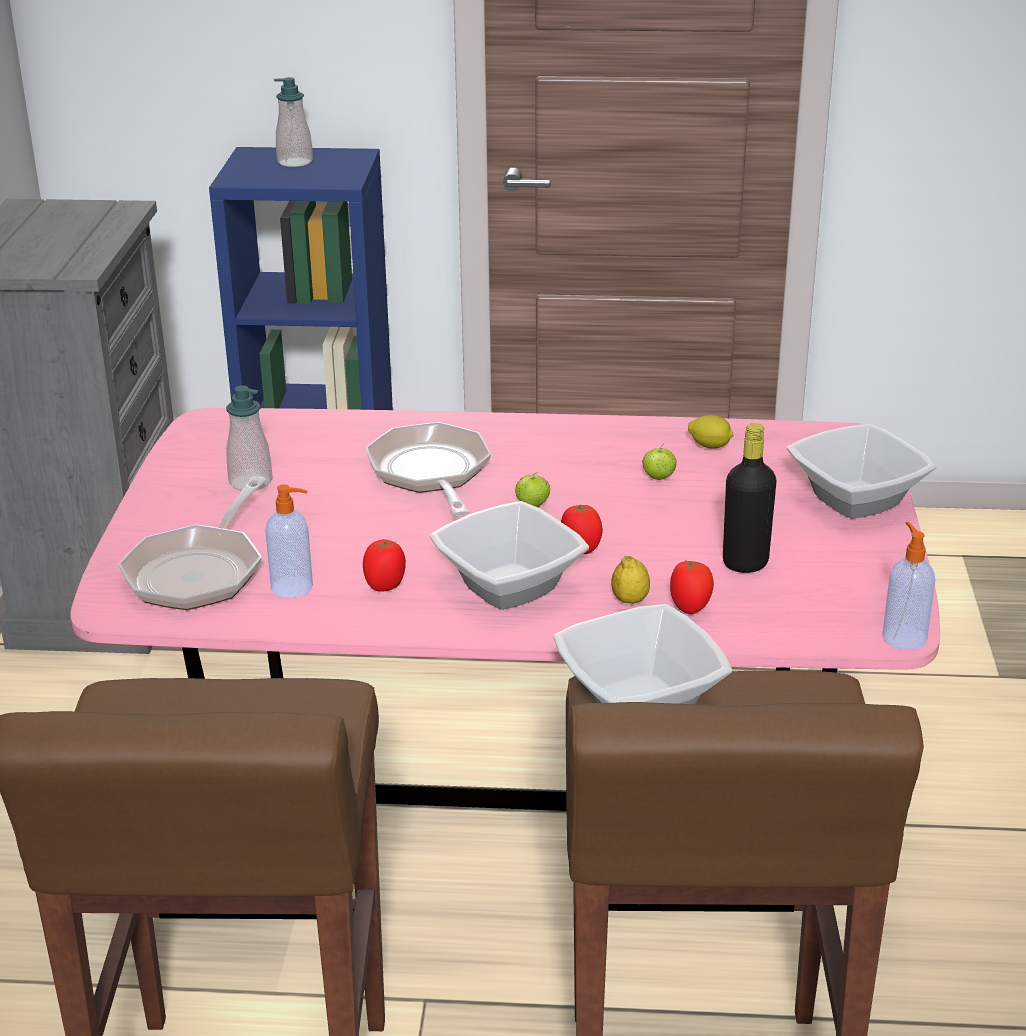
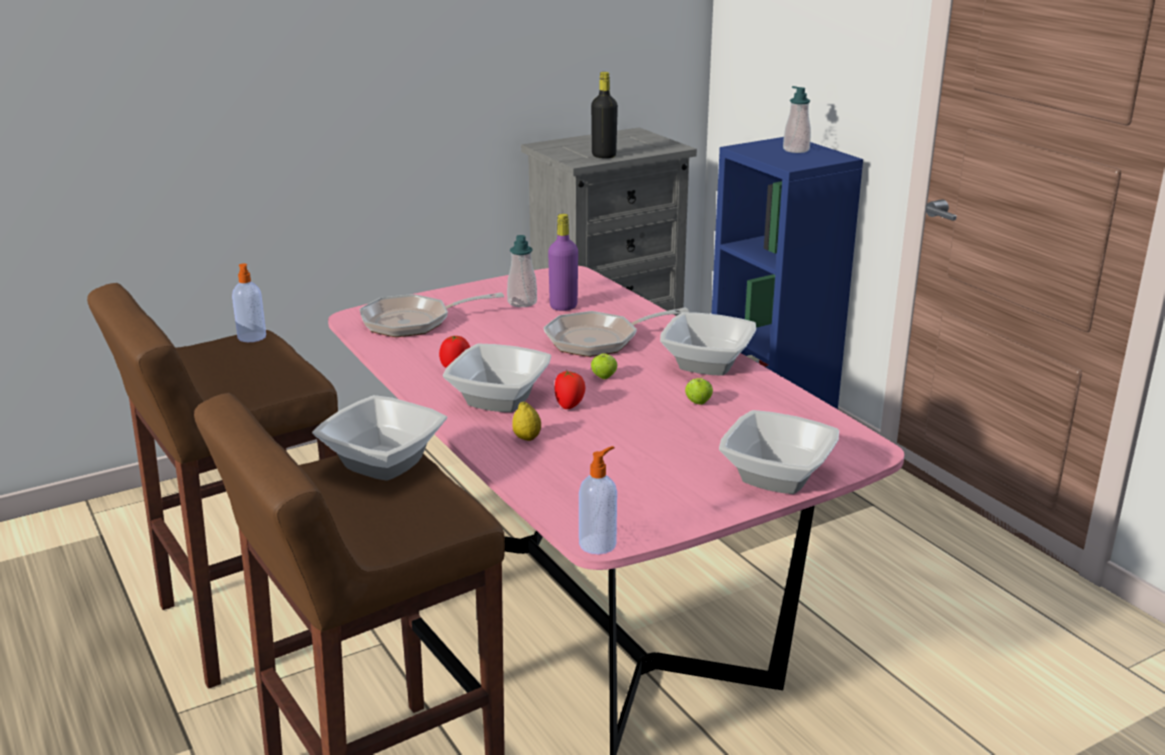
camera: 55 degrees right, 5 degrees down
(293, 587) = (425, 347): soap dispenser -> soap dispenser (252, 337)
(303, 461) = (563, 306): none -> purple bottle
(431, 474) = (599, 340): frying pan -> frying pan turned 150 degrees counterclockwise
(571, 440) = (705, 363): none -> bowl
(690, 608) = (542, 459): tomato -> none
(710, 446) = (770, 406): lemon -> none
(745, 563) = (624, 461): black bottle -> black bottle (604, 156)

